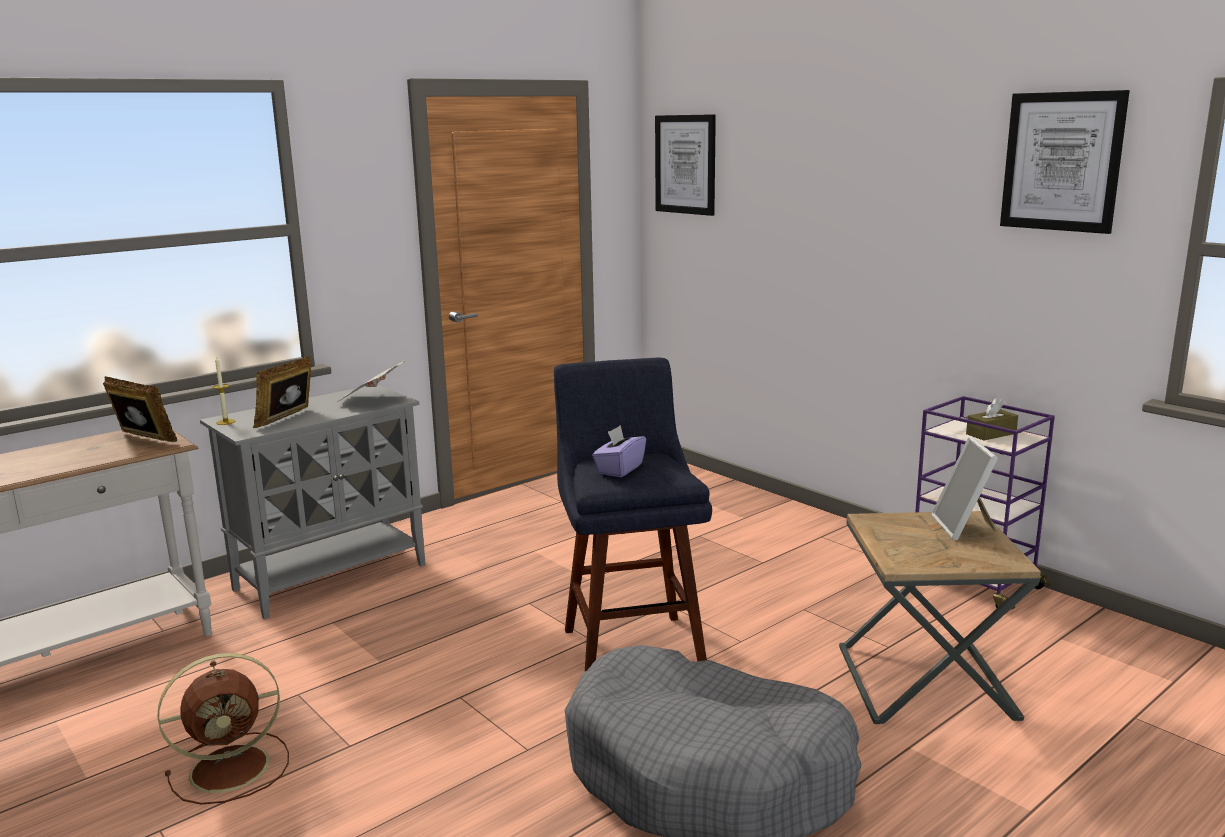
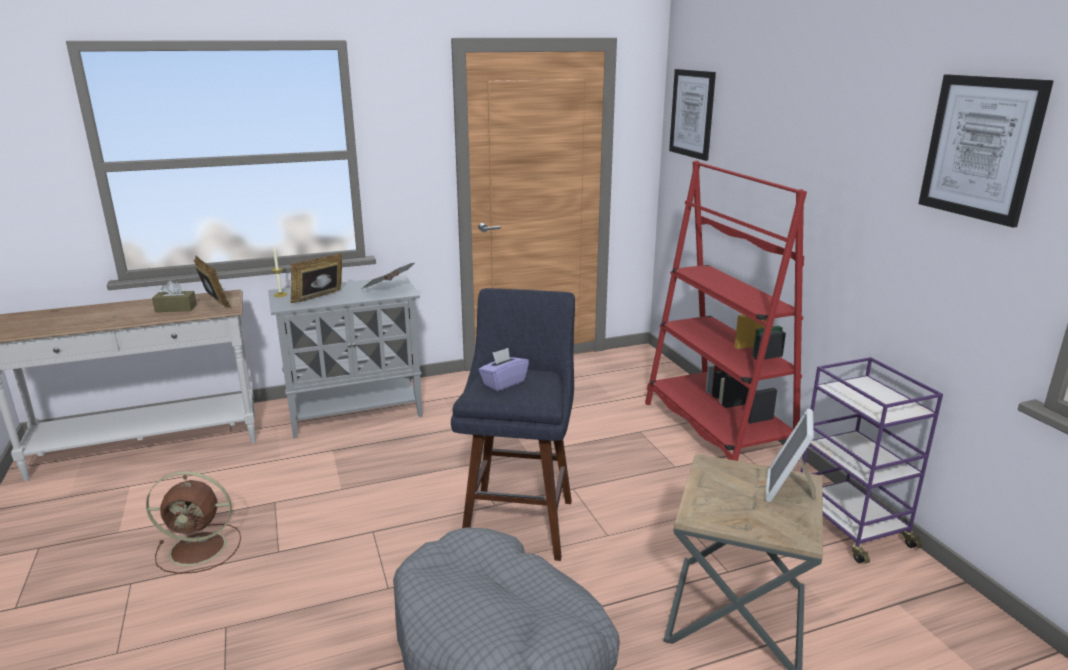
camera: 20 degrees right, 5 degrees up
(780, 521) = (716, 431): none -> red bookcase
(991, 434) = (878, 399): brown tissue box -> brown tissue box (176, 308)

